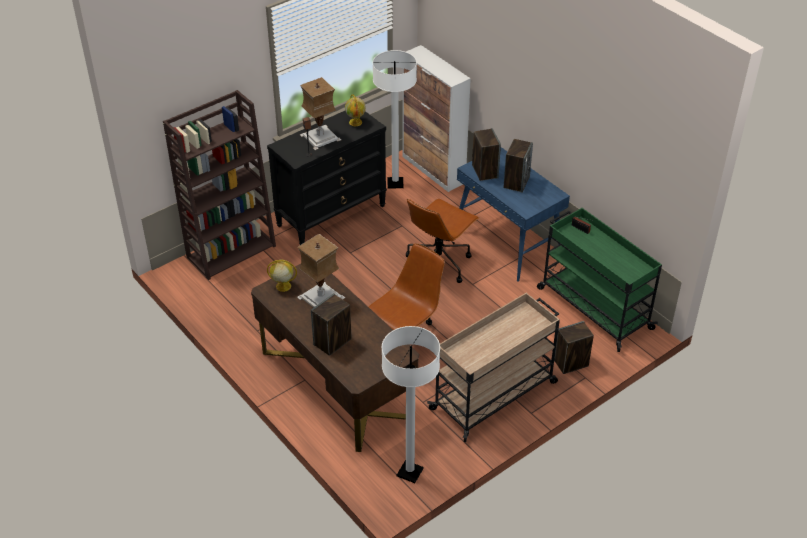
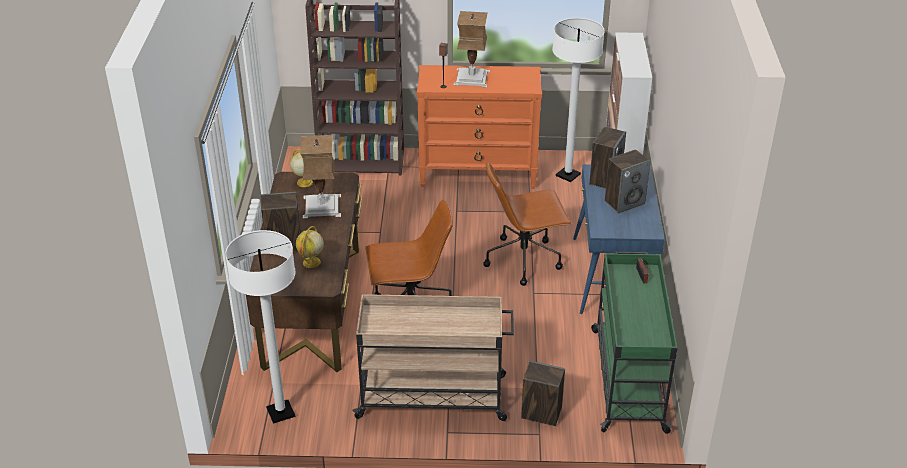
camera: 40 degrees right, 5 degrees down
(331, 215) = (478, 174): black dresser -> orange dresser
(355, 122) = (518, 79): globe -> globe (311, 262)

